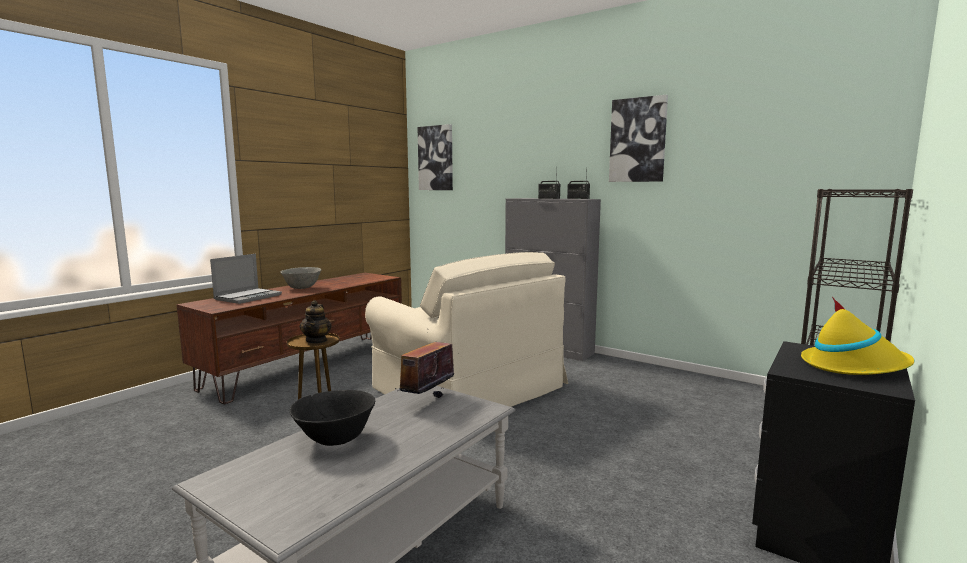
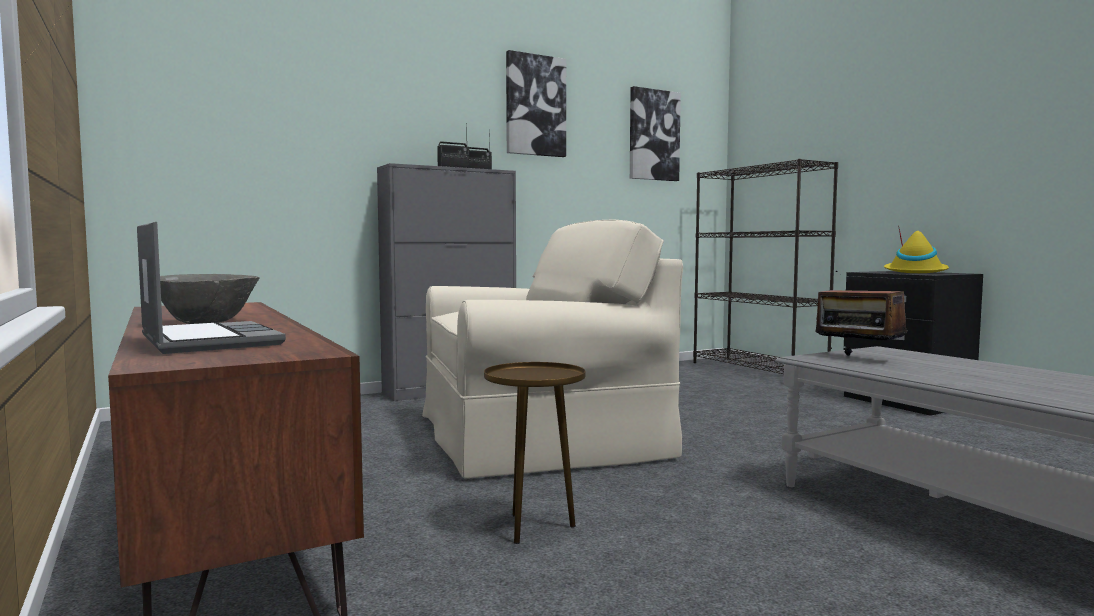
camera: 65 degrees left, 5 degrees down
(317, 340) = (530, 374): teapot -> none
(335, 440) = (996, 382): black bowl -> none
(436, 158) = (174, 79): picture -> picture (653, 135)

